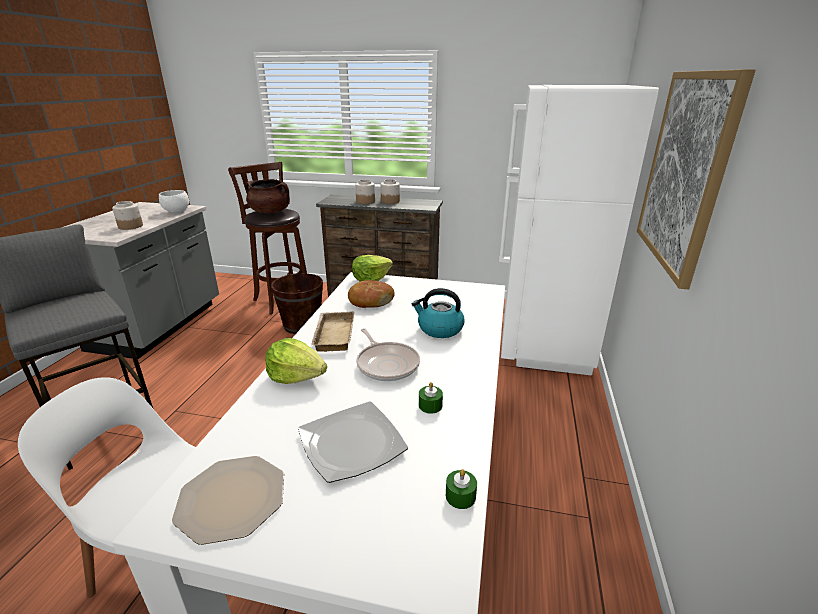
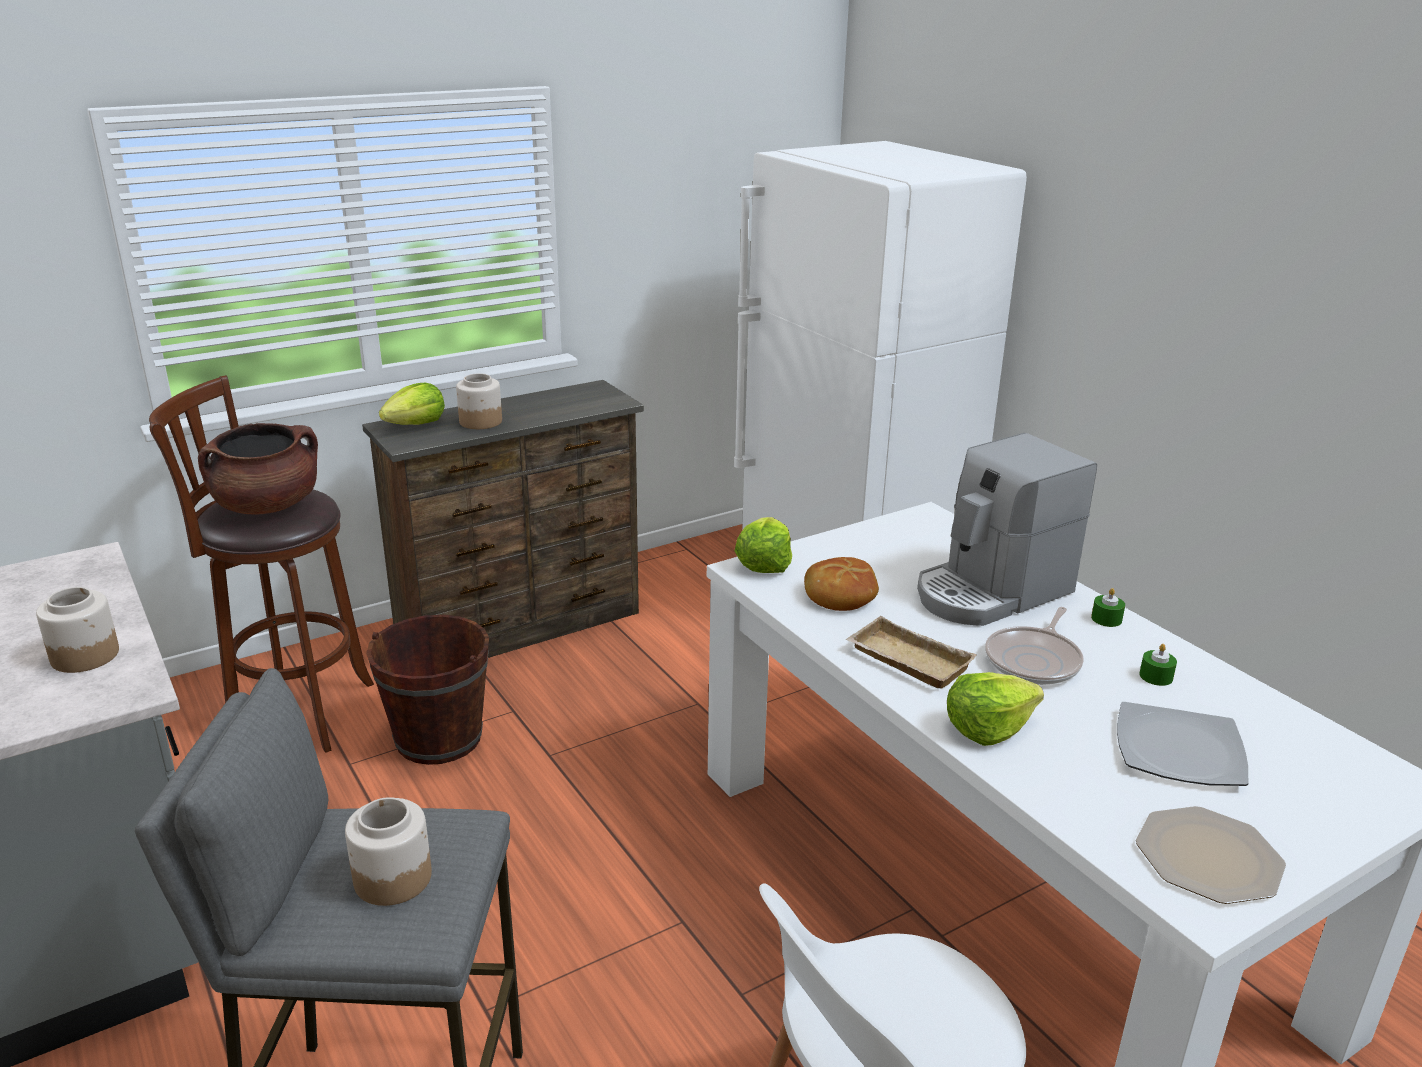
camera: 45 degrees left, 0 degrees up
(177, 212) = (92, 581): white bowl -> none
(344, 198) = (416, 424): none -> lettuce
(386, 364) = (1034, 660): frying pan -> frying pan turned 105 degrees clockwise
(390, 201) = (523, 407): jar -> jar (392, 878)
(439, 329) = (991, 592): kettle -> coffee machine
(460, 496) = (1319, 731): green candle -> green candle (1106, 619)
(685, 171) = (1144, 292): picture -> none

